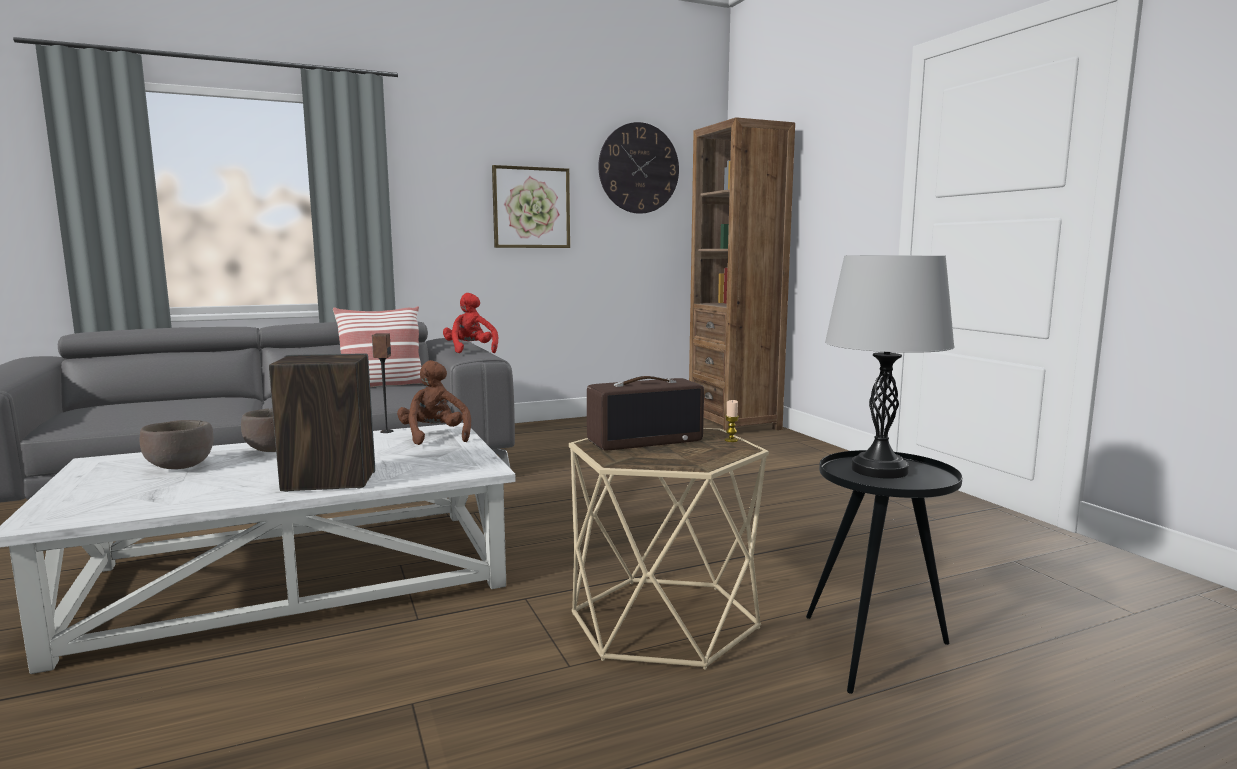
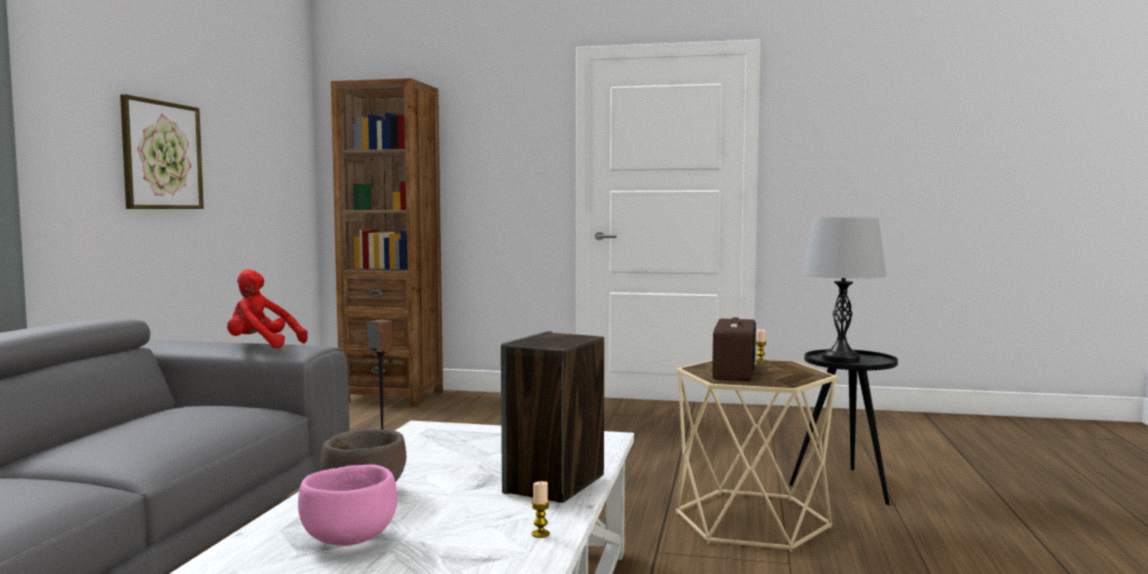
camera: 55 degrees left, 5 degrees down
(181, 467) = (350, 540): brown bowl -> pink bowl
(207, 500) = (540, 534): none -> candle
(381, 385) = (152, 415): pillow -> none
(435, 437) = (451, 435): brown plush toy -> none
(639, 168) = (253, 114): wall clock -> none

